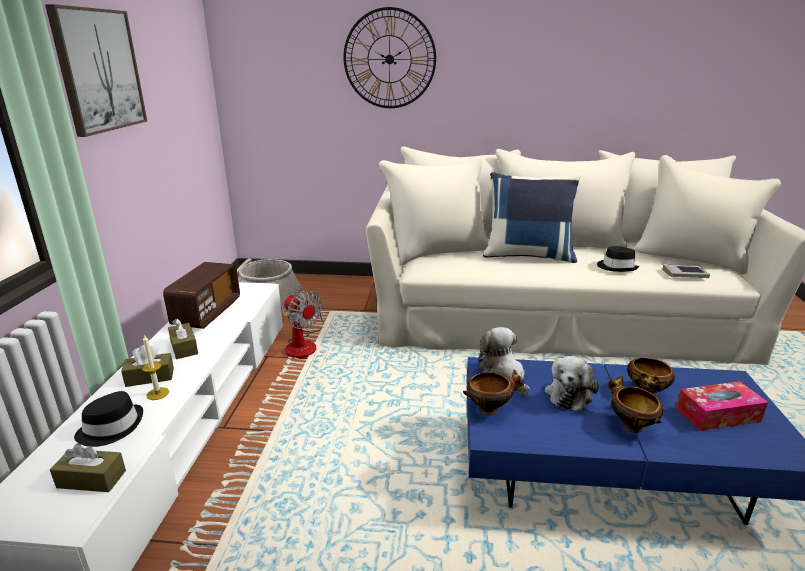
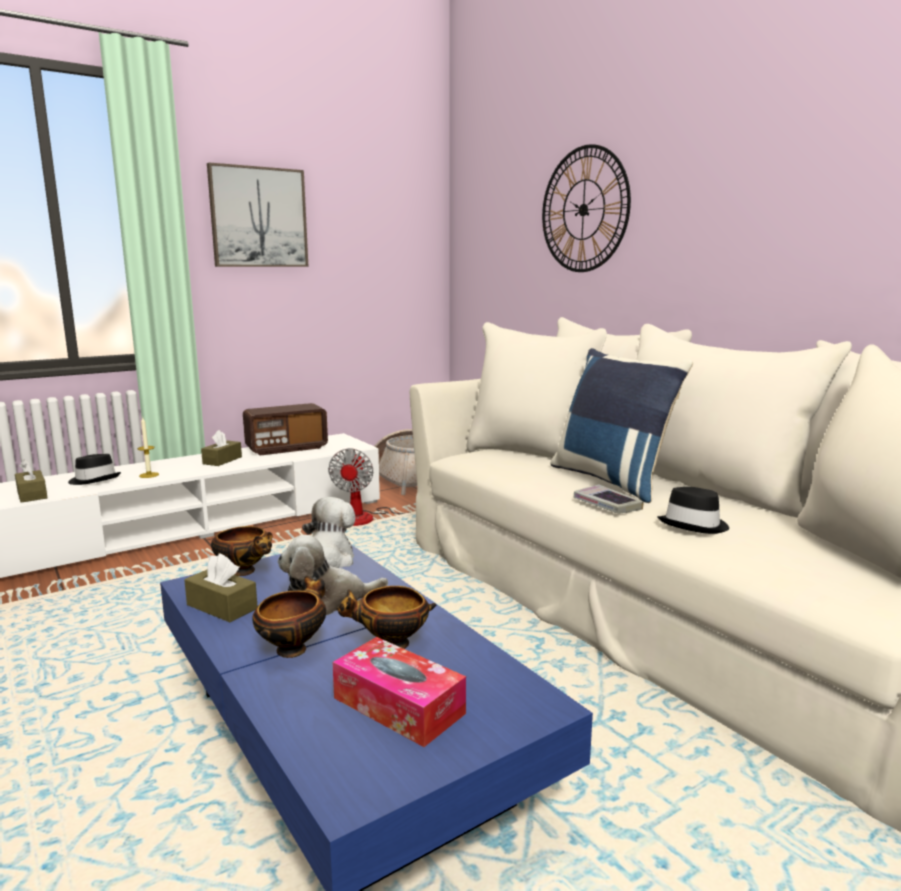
camera: 50 degrees right, 10 degrees down
(150, 377) = (168, 467): brown tissue box -> brown tissue box (222, 607)
(684, 275) = (783, 568): book -> book (607, 505)

